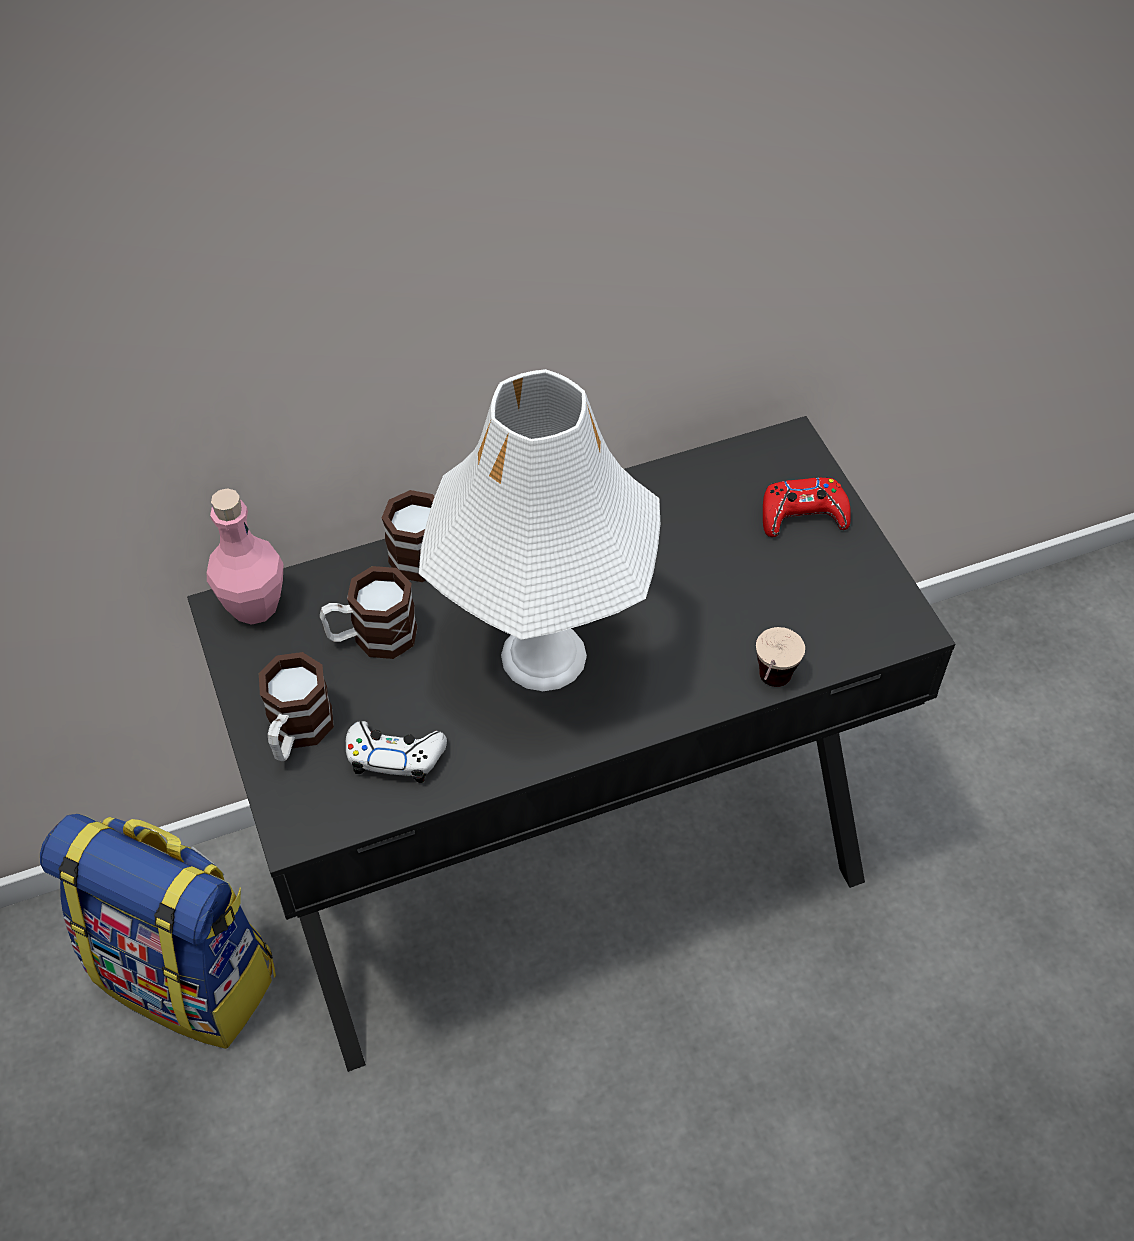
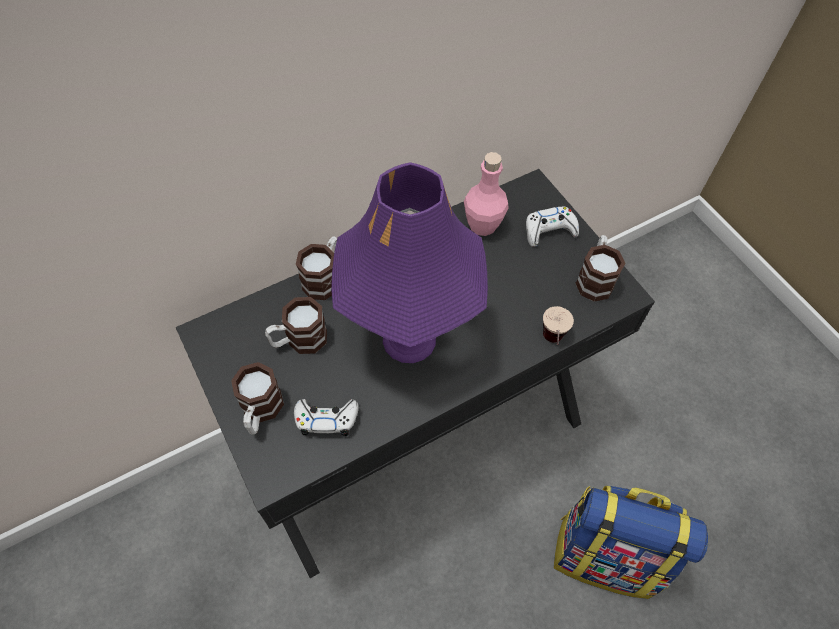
camera: 10 degrees left, 5 degrees up
(189, 973) = (208, 532): backpack -> backpack (606, 554)
(254, 606) = (220, 328): pink bottle -> pink bottle (482, 225)
(543, 654) = (409, 339): white table lamp -> purple table lamp
(802, 515) = (549, 230): red game controller -> white game controller
(862, 597) = (594, 278): none -> mug

